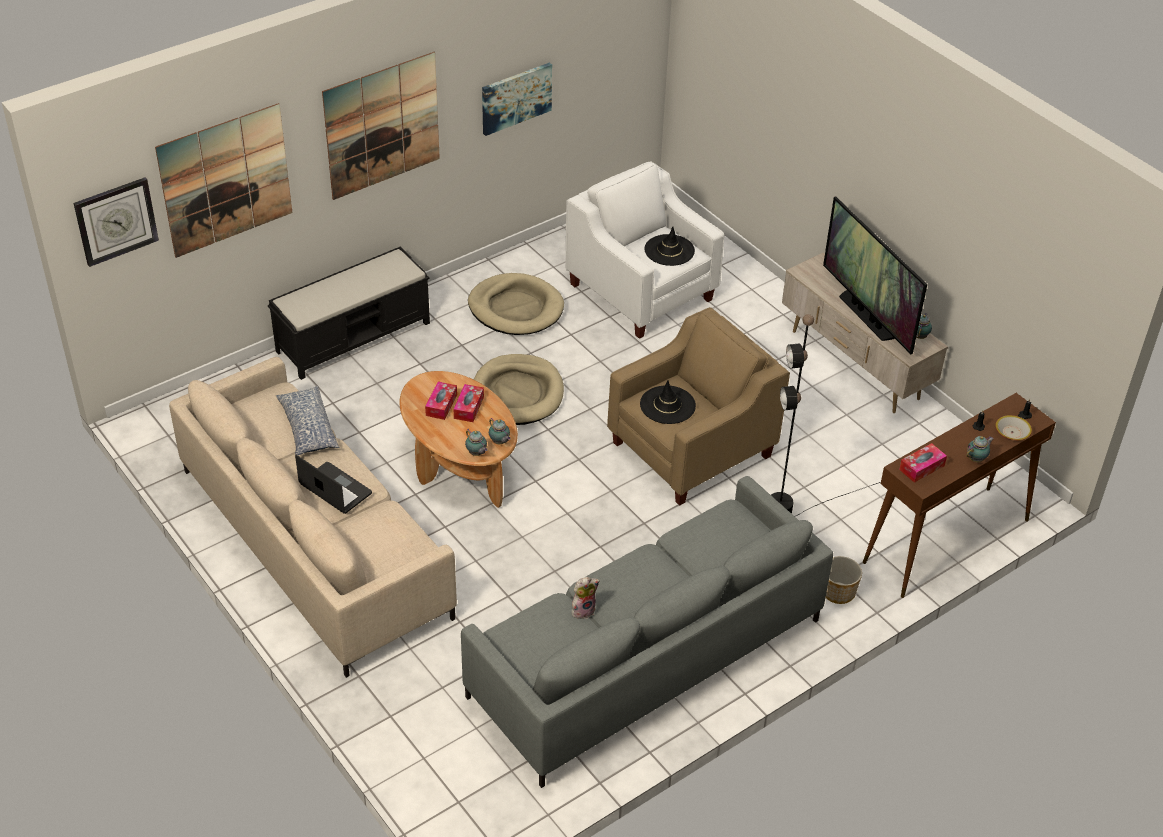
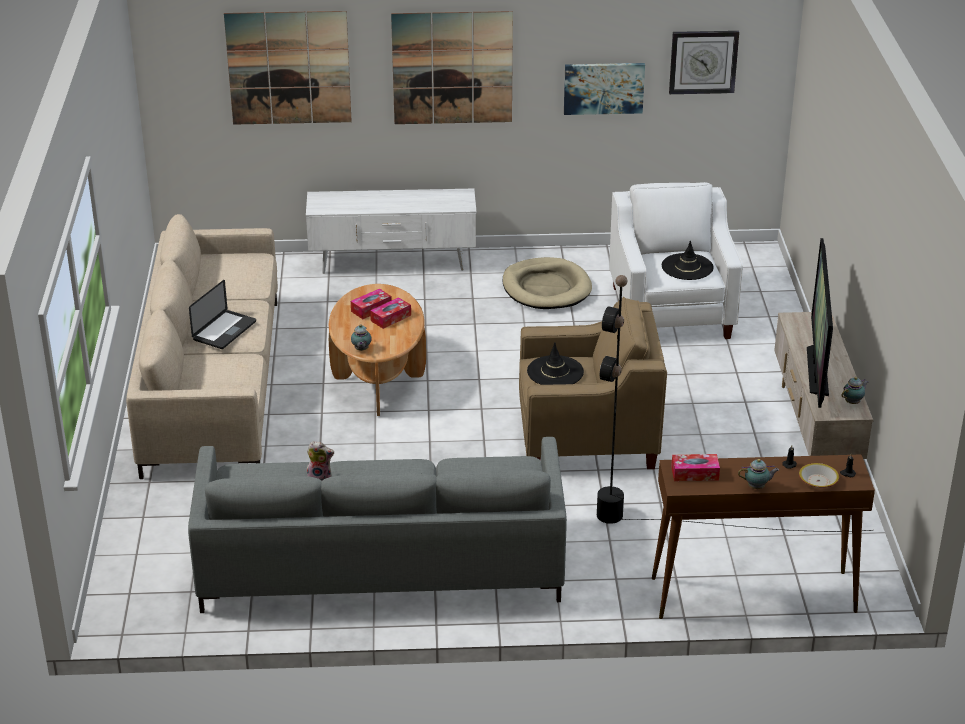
camera: 35 degrees right, 10 degrees down
(116, 221) = (182, 70): wall clock -> wall clock (703, 61)
(307, 428) = (250, 287): pillow -> none
(335, 489) = (224, 331): laptop -> laptop turned 45 degrees clockwise
(354, 337) = (393, 264): black bench -> white tv stand
(499, 442) = (388, 349): teapot -> none
(517, 393) = (481, 346): beige dog bed -> none
(838, 592) = (603, 590): planter -> none

